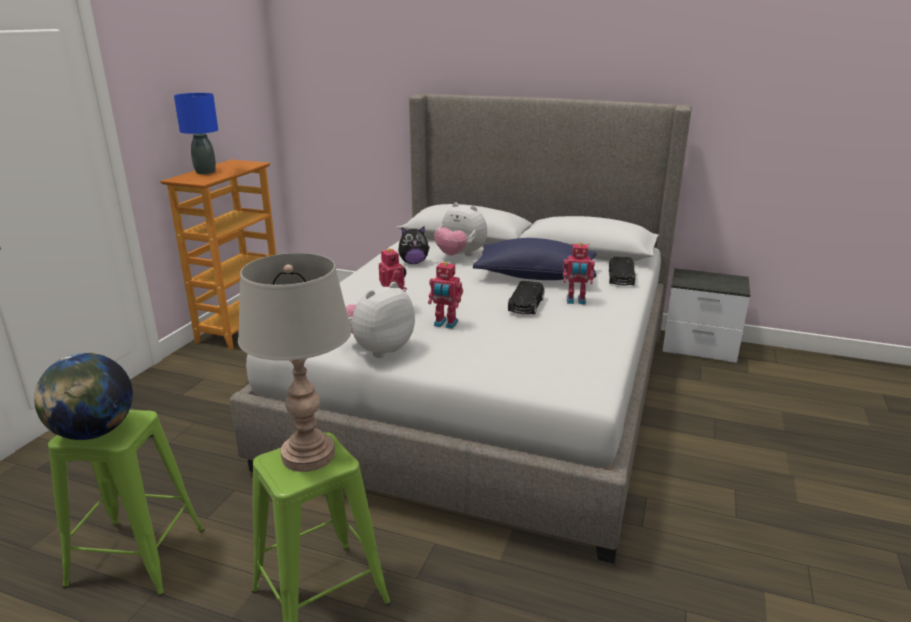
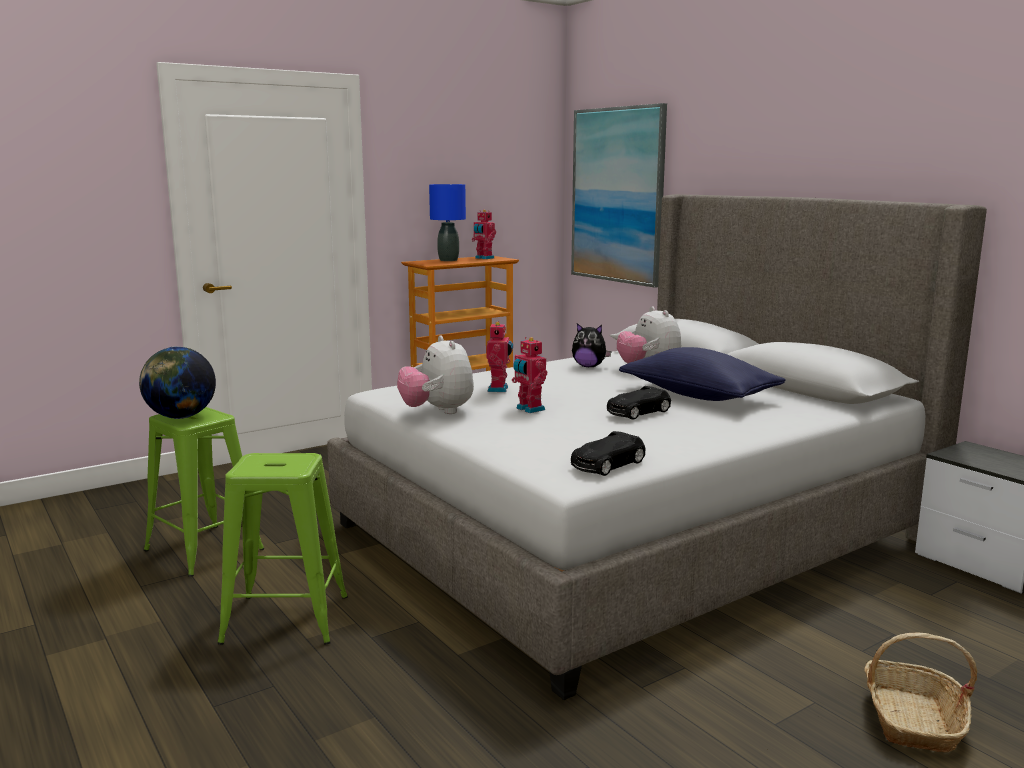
camera: 35 degrees right, 10 degrees down
(308, 455) = (282, 461): grey table lamp -> none
(341, 92) = (617, 195): none -> picture
(378, 349) = (437, 412): plush toy -> plush toy turned 105 degrees counterclockwise
(576, 301) = (701, 419): toy robot -> toy robot (483, 258)
(621, 278) = (801, 413): black toy car -> black toy car (607, 464)
(787, 478) = (912, 720): none -> basket

